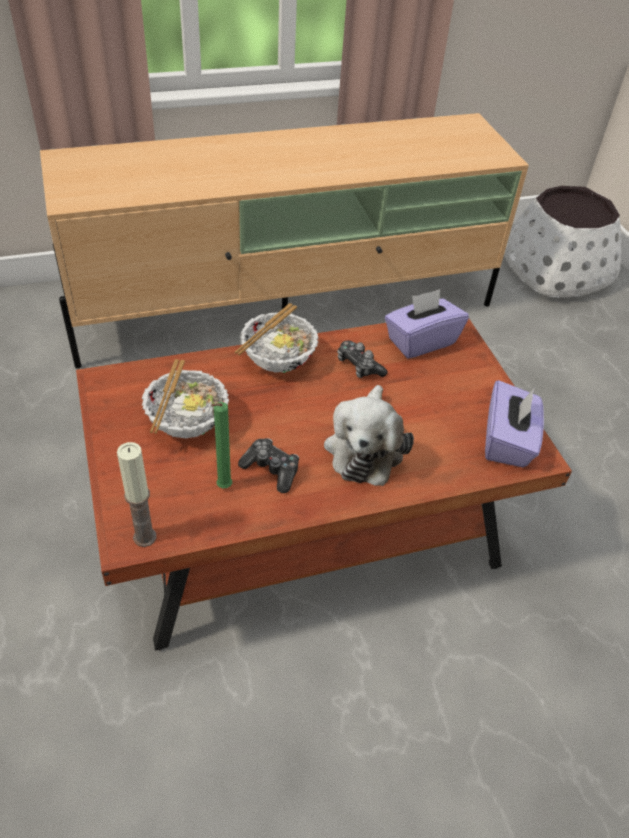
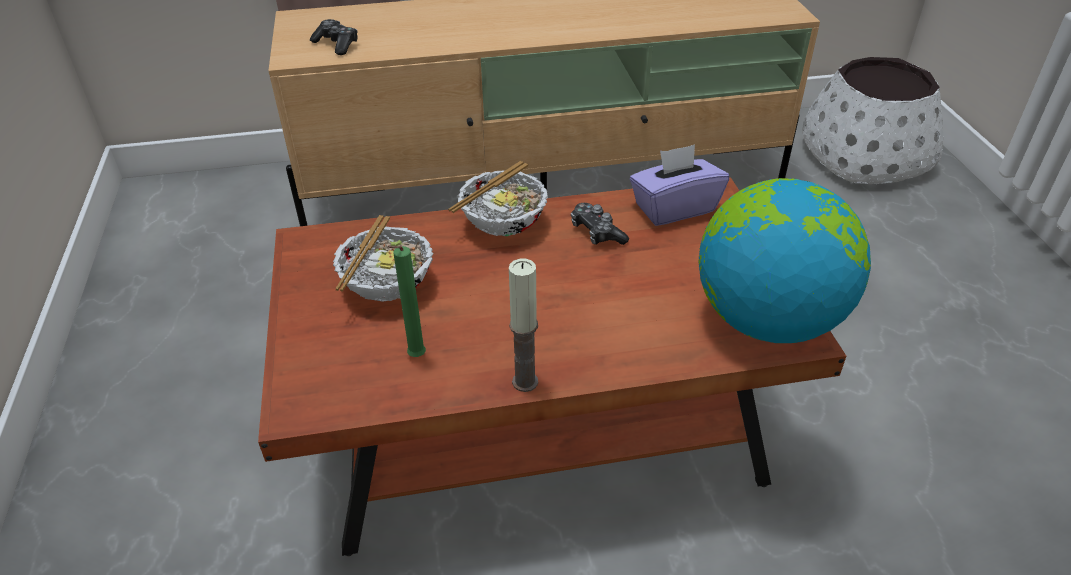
camera: 10 degrees right, 5 degrees down
(145, 537) = (315, 407): candle -> candle (525, 382)
(271, 470) = (475, 340): game controller -> game controller (337, 44)
(365, 447) = (590, 320): plush toy -> none
(507, 441) = (767, 319): purple tissue box -> globe

